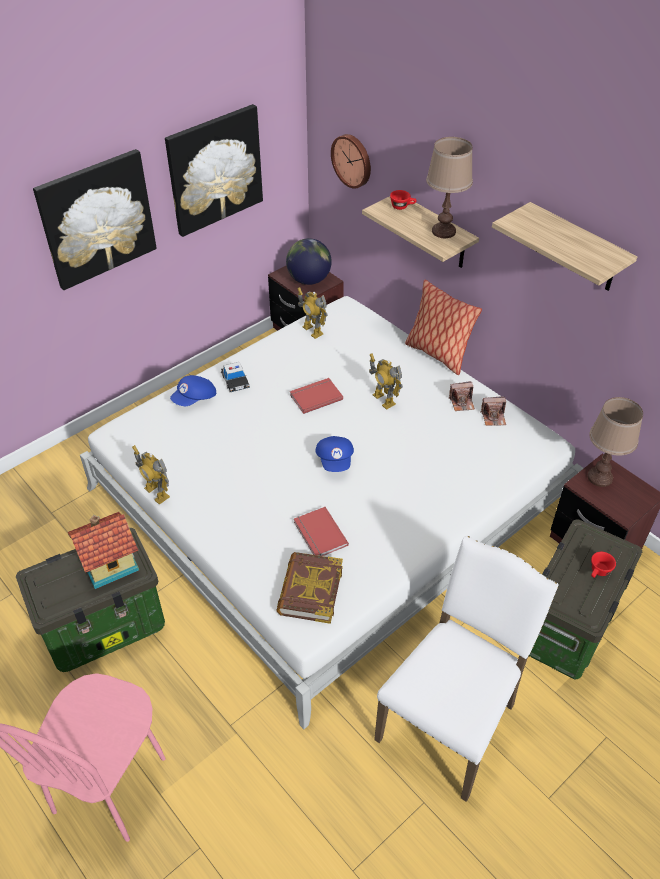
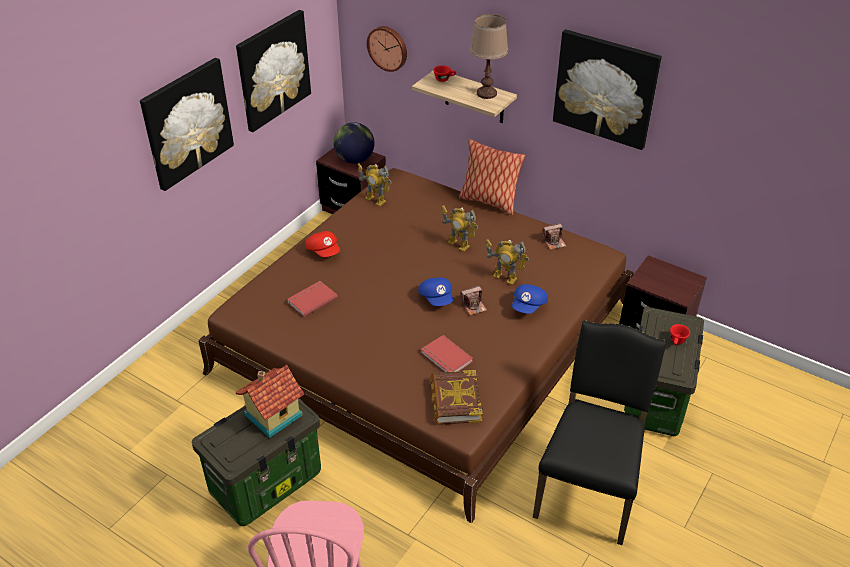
camera: 15 degrees left, 5 degrees down
(156, 493) = (291, 352): toy robot -> toy robot (504, 278)
(195, 399) = (294, 272): blue cap -> blue cap (529, 306)
(235, 381) = (324, 251): toy car -> red cap
(315, 396) = (399, 251): red book -> red book (311, 299)
(329, 495) = (424, 338): white bed -> brown bed
(450, 721) = (588, 489): white chair -> black chair
(462, 402) = (524, 235): camera -> camera (473, 306)
(576, 249) = (605, 88): shelf -> picture
(599, 477) = (652, 273): brown table lamp -> none

